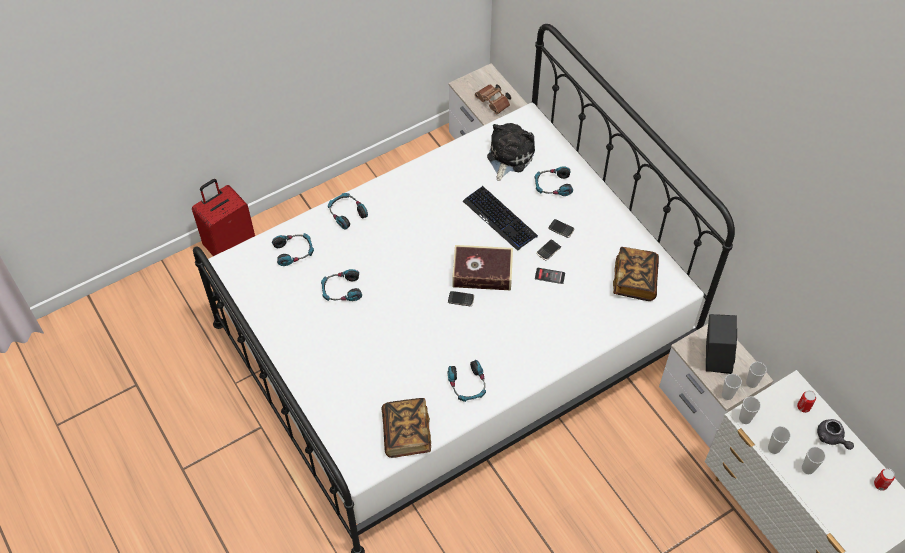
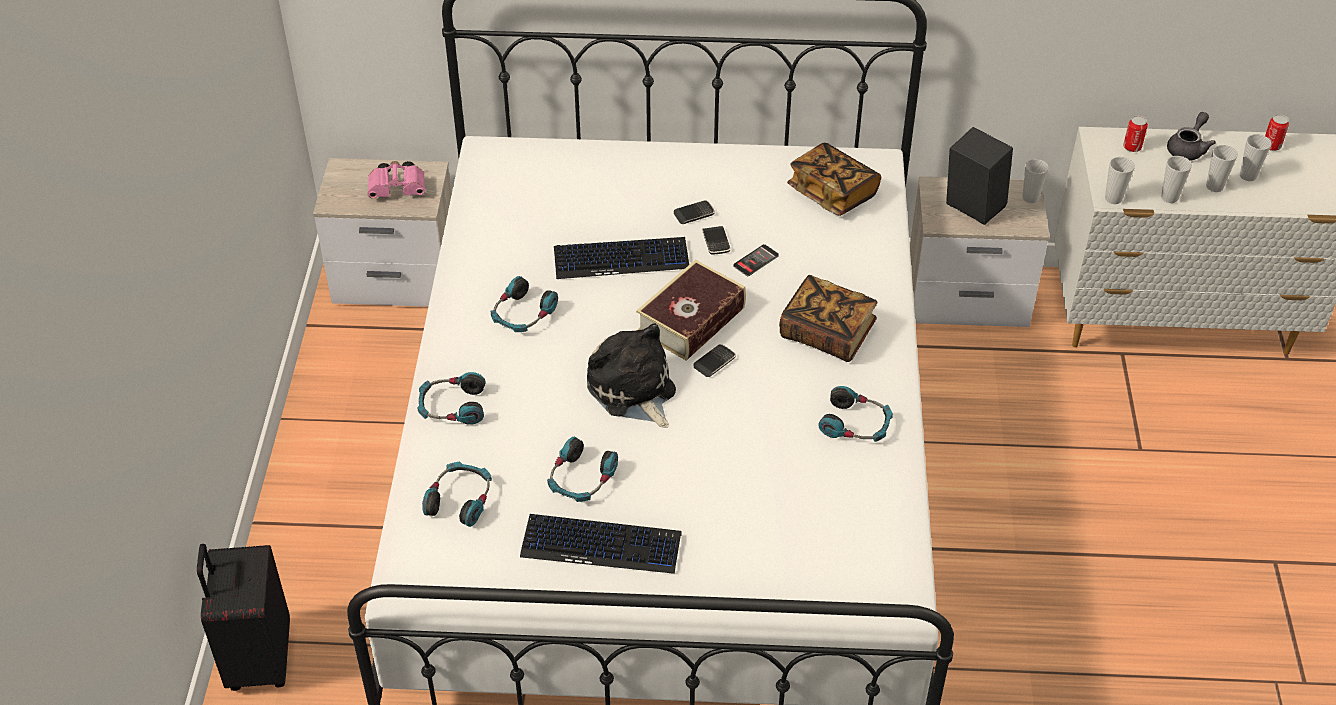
camera: 55 degrees left, 10 degrees down
(231, 247) = (258, 660): red suitcase -> black suitcase
(308, 322) = (601, 545): none -> keyboard
(406, 434) = (883, 527): book -> book (827, 333)
(494, 103) = (399, 189): brown binoculars -> pink binoculars
(508, 156) = (529, 200): plush toy -> plush toy (633, 391)
(553, 185) = (618, 186): headphones -> headphones (523, 314)
(727, 395) = (1031, 225): cup -> cup (1248, 176)
(831, 438) = (1188, 148): grey teapot -> grey teapot turned 60 degrees counterclockwise

